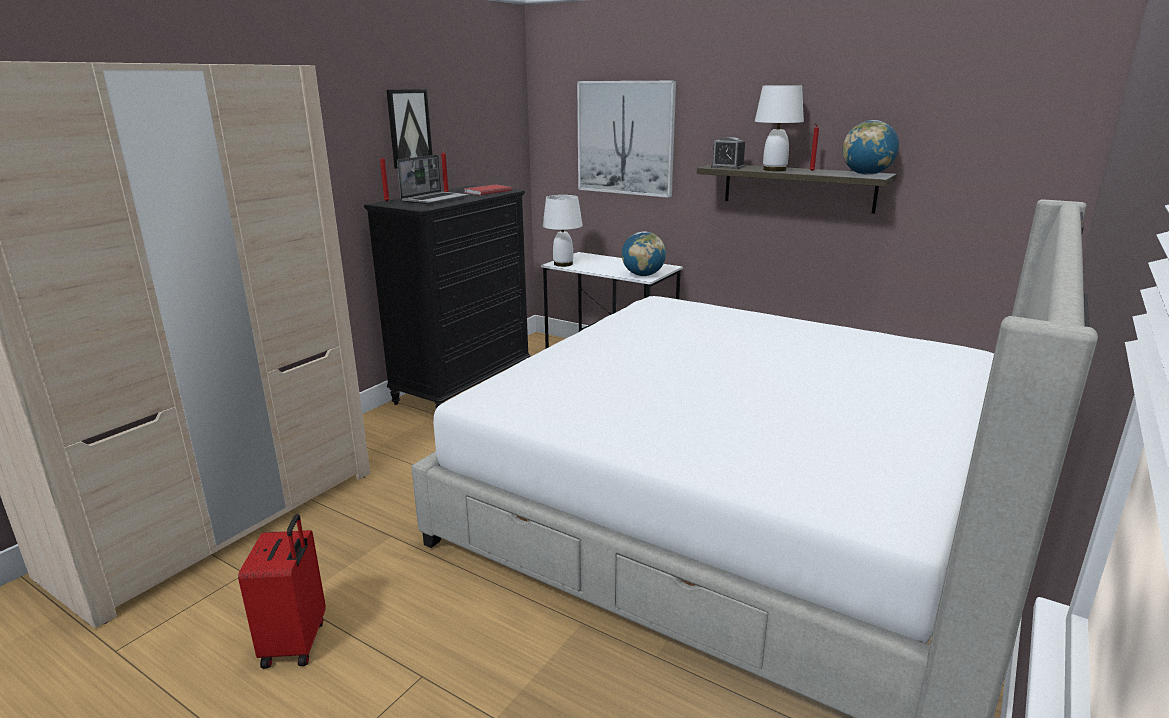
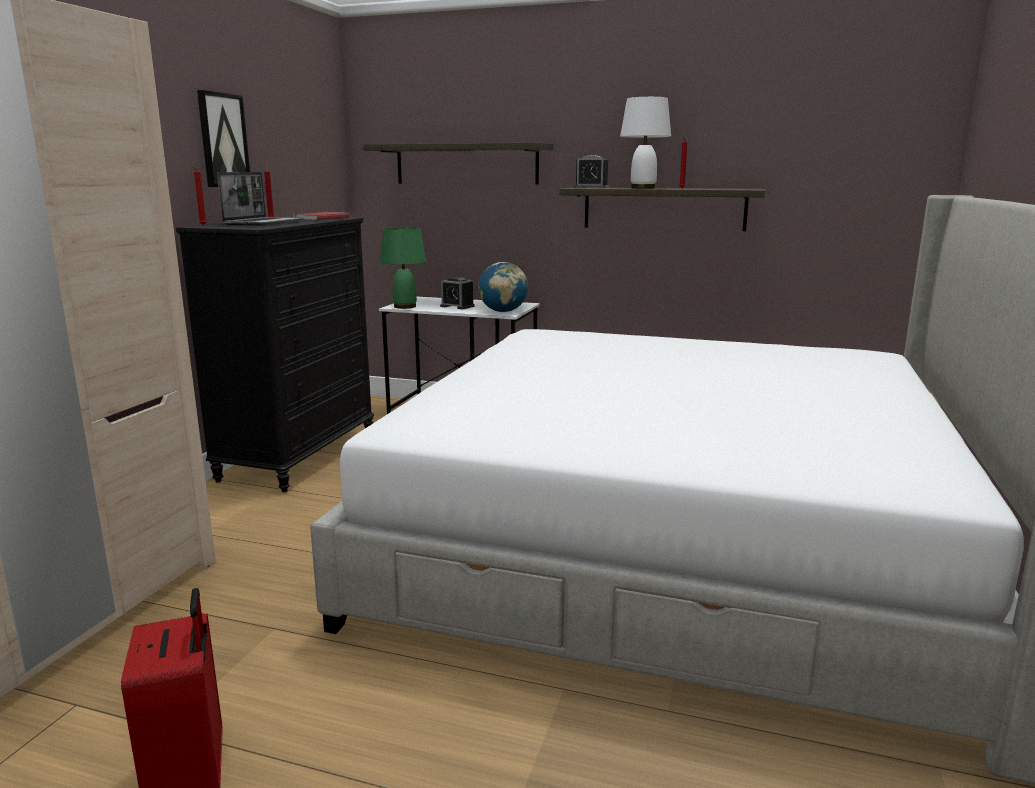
camera: 15 degrees left, 5 degrees down
(562, 264) = (404, 306): white table lamp -> green table lamp
(607, 266) = (457, 306): none -> alarm clock
(625, 138) = (466, 164): picture -> shelf
(866, 174) = (740, 188): globe -> none

